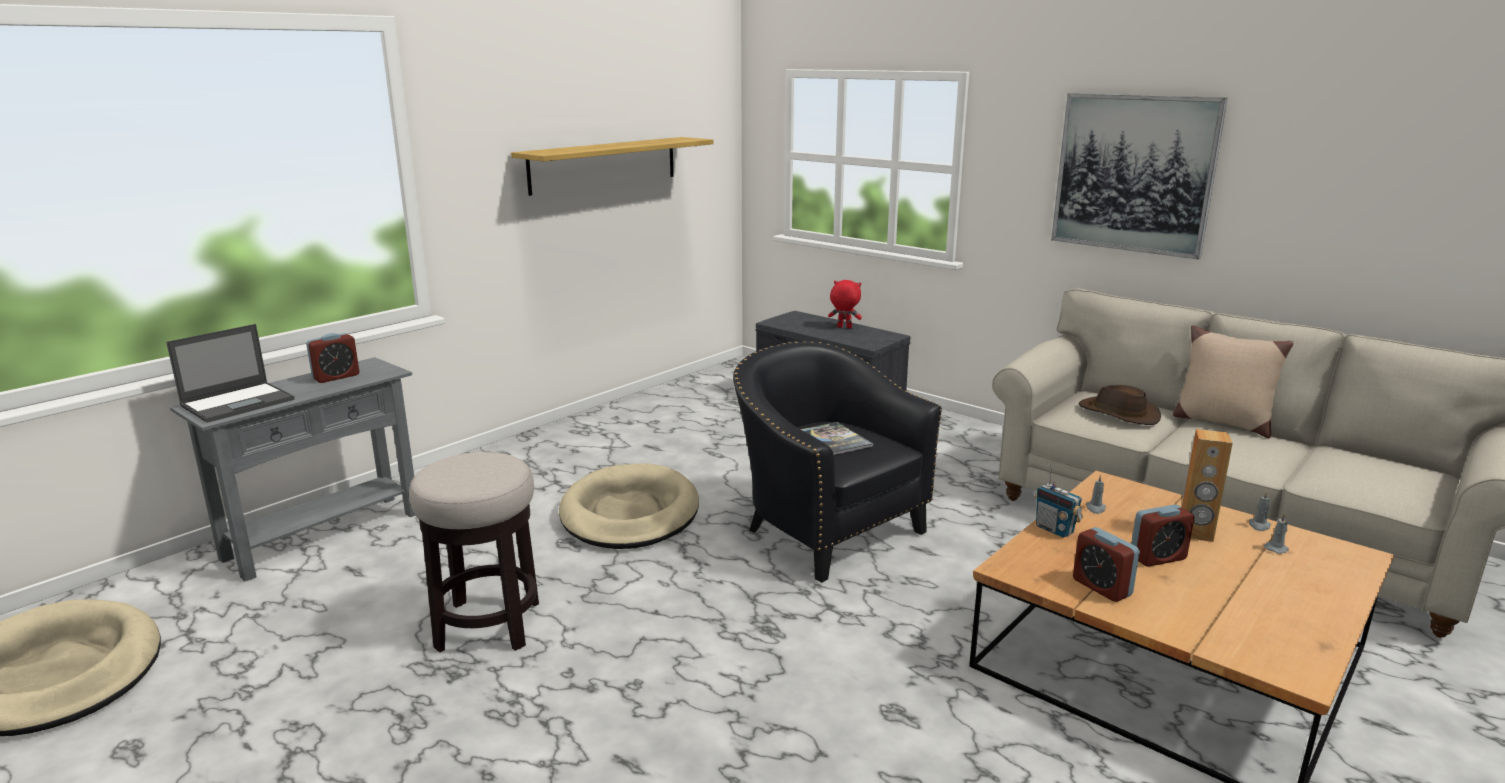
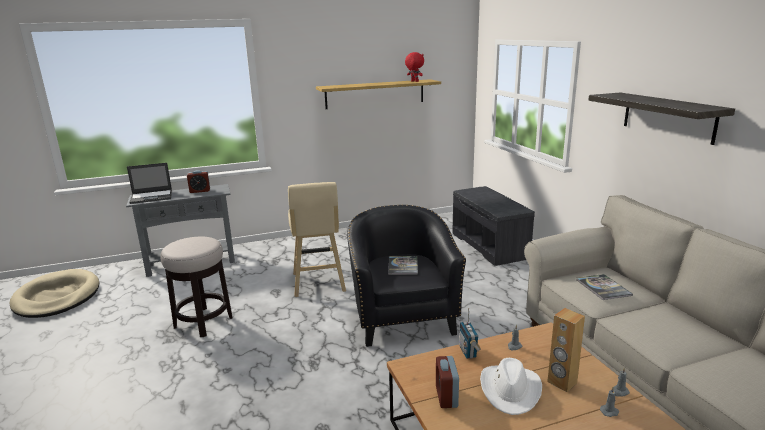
camera: 30 degrees right, 0 degrees up
(630, 513) = (318, 284): beige dog bed -> beige stool
(844, 327) = (499, 200): red plush toy -> red plush toy (414, 81)
(1118, 414) = (603, 287): brown hat -> book
(1134, 174) = (668, 117): picture -> shelf
(1157, 558) = (510, 390): alarm clock -> white hat
(1221, 422) = (683, 311): beige pillow -> none

